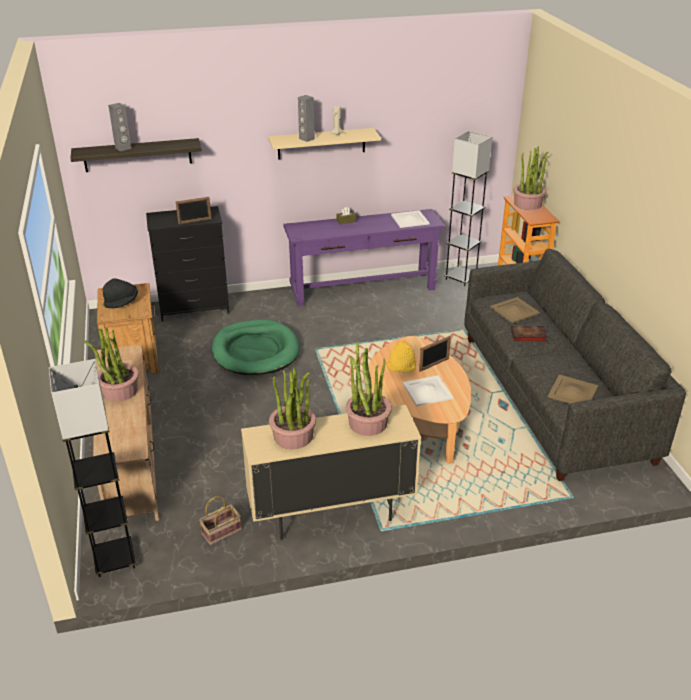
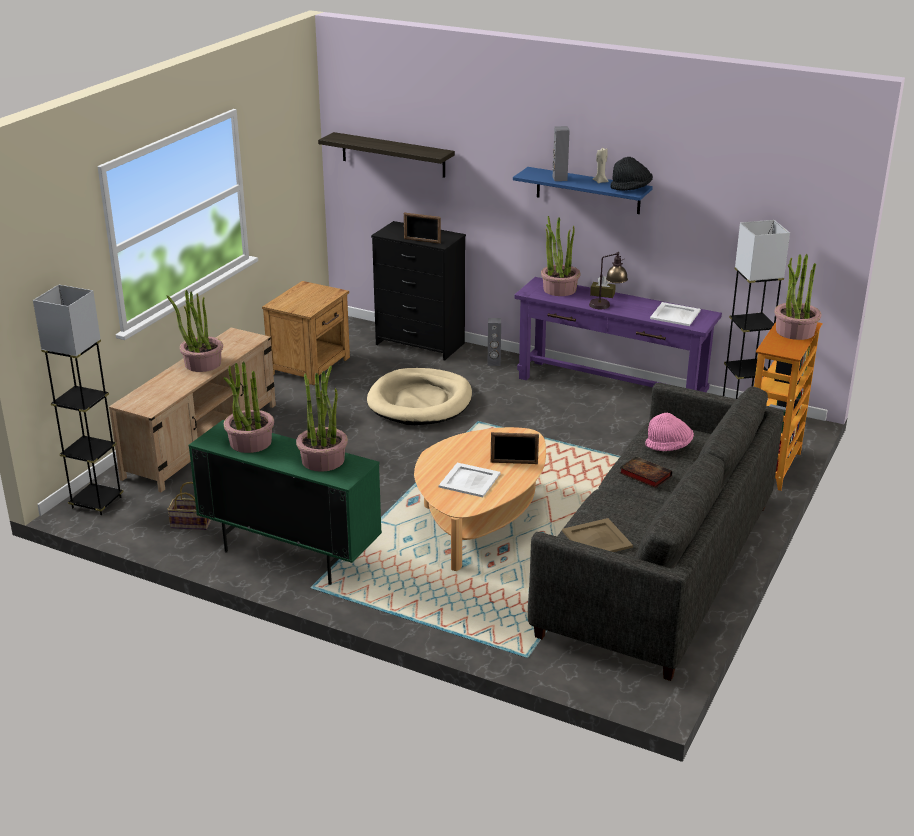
camera: 40 degrees right, 5 degrees down
(121, 302) = (303, 298): black hat -> black hat (631, 189)
(123, 148) = (373, 142): grey speaker -> grey speaker (494, 363)
(255, 351) = (420, 401): green dog bed -> beige dog bed
(314, 227) = (559, 289): none -> potted plant
(321, 143) = (588, 190): beige shelf -> blue shelf
(331, 514) = (290, 555): beige cabinet -> green cabinet
(362, 228) = (607, 306): none -> table lamp
(401, 369) = (475, 453): yellow hat -> none
(514, 310) = (669, 446): beige tray -> pink hat

